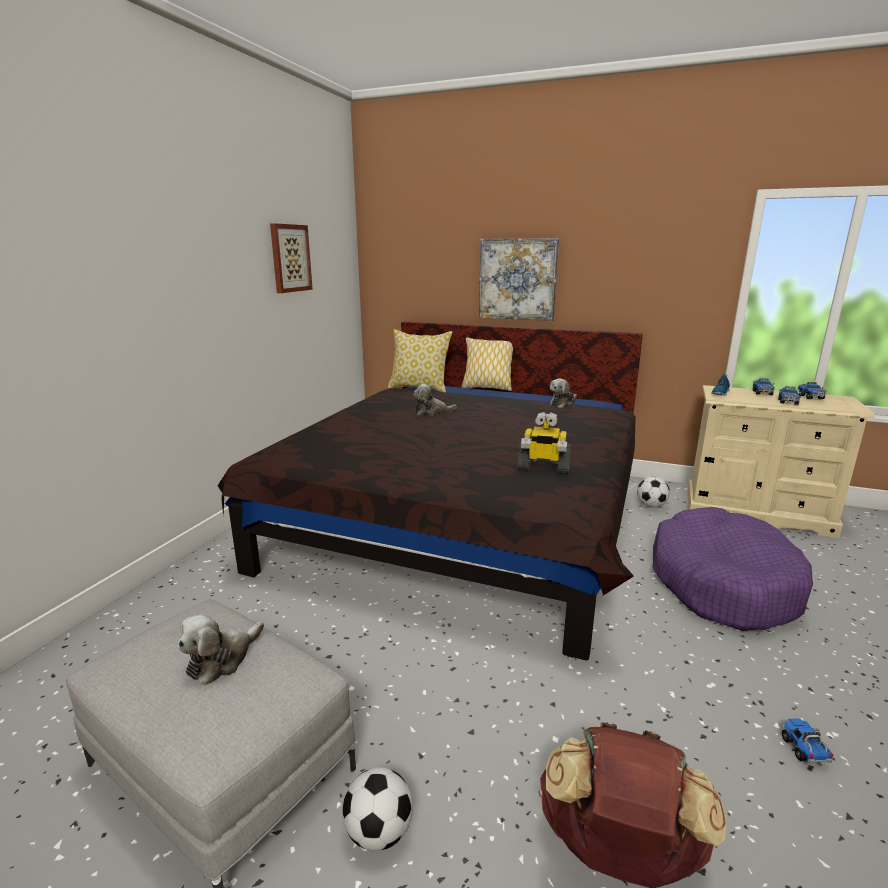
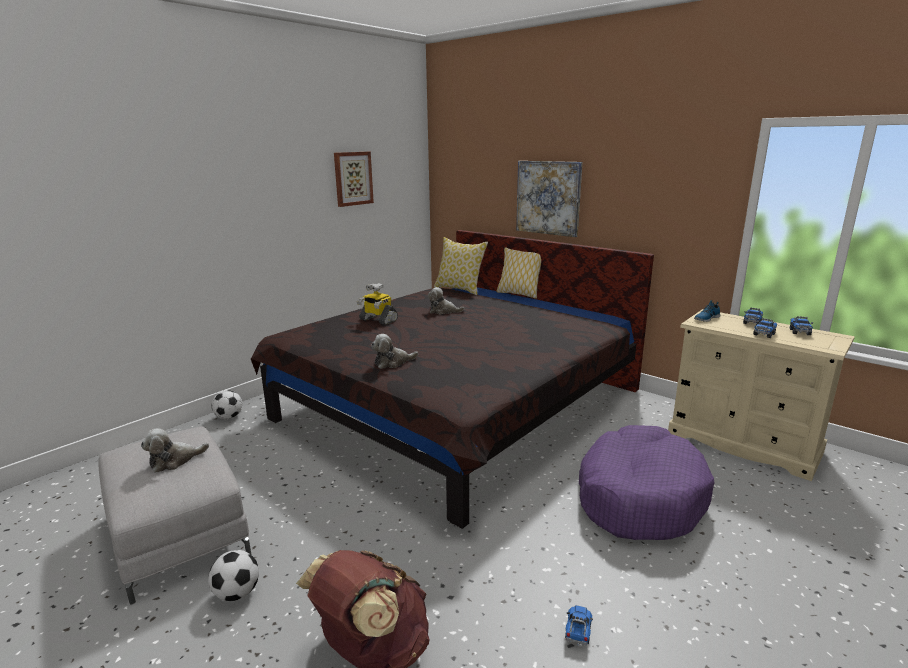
camera: 20 degrees right, 0 degrees up
(543, 467) = (475, 367): toy robot -> toy robot (377, 320)
(562, 404) = (566, 315): plush toy -> plush toy (392, 362)
(651, 505) = (638, 420): football -> football (229, 417)

